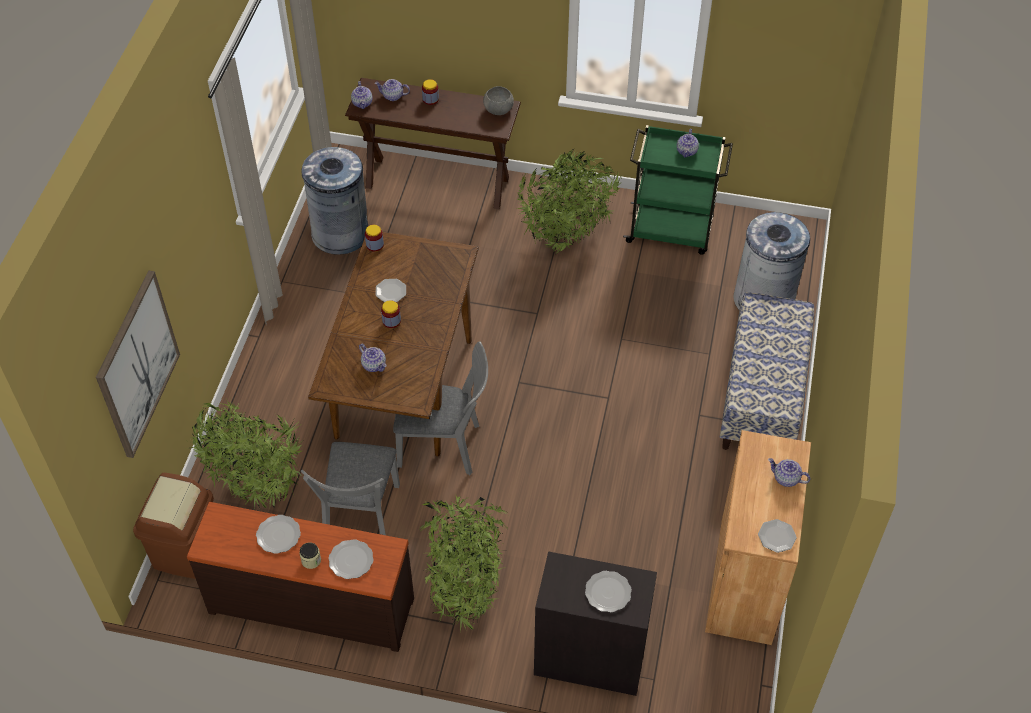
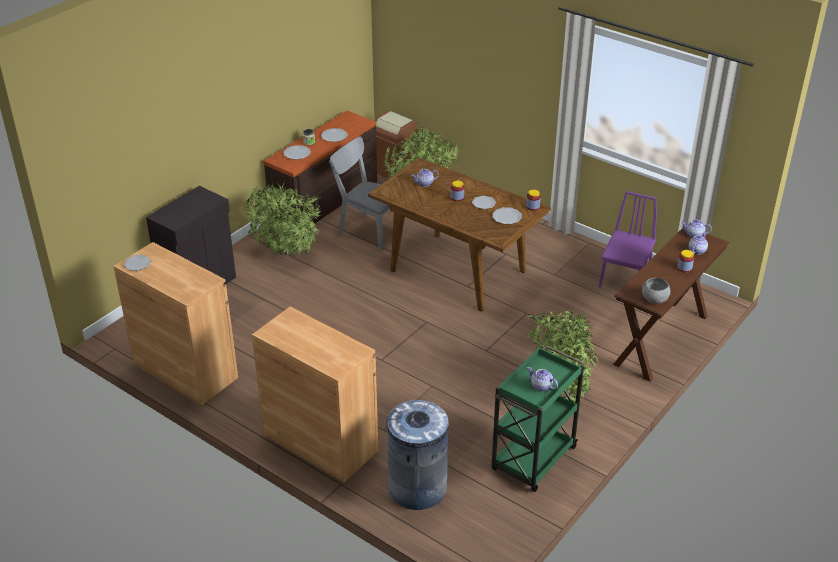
camera: 115 degrees right, 15 degrees down
(137, 364) = (437, 53): picture -> none
(340, 233) = (625, 278): grey trash can -> purple chair
(446, 446) = (396, 275): grey chair -> none
(608, 593) = (180, 210): plate -> plate (506, 217)
(762, 397) = (320, 442): bench -> brown cabinet
(786, 478) = (171, 283): teapot -> none

